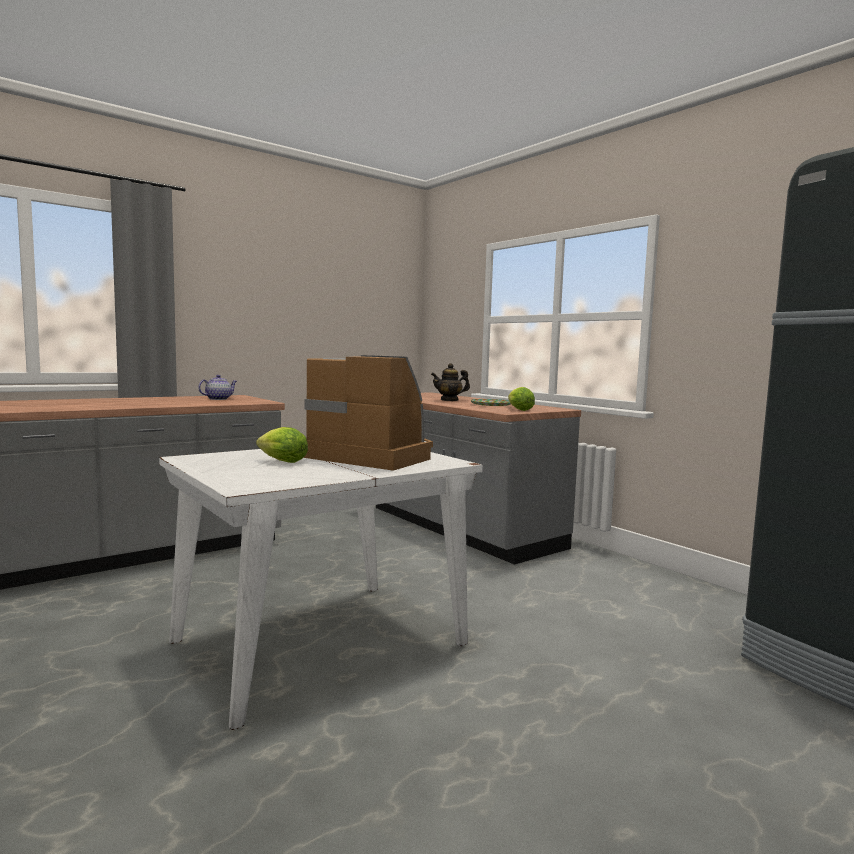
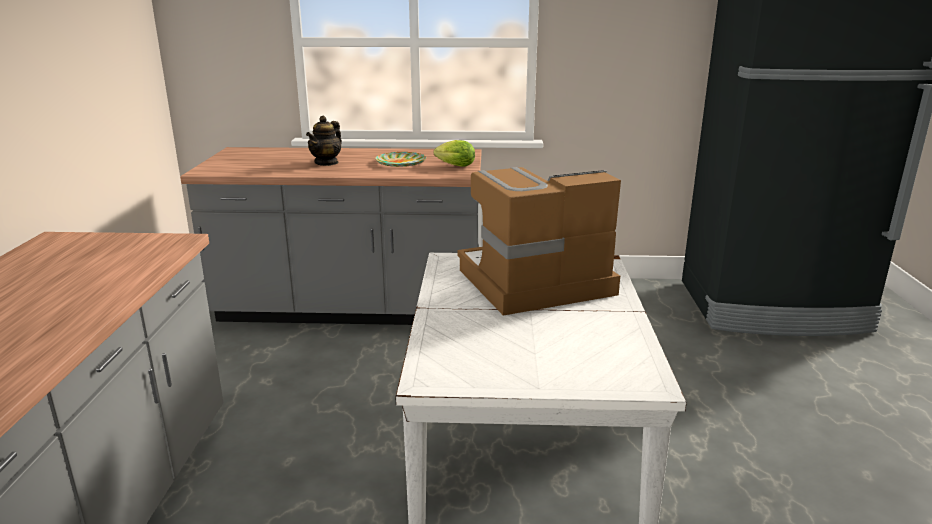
camera: 50 degrees left, 15 degrees up
(218, 399) = (81, 258): teapot -> none
(280, 461) = (515, 332): lettuce -> none

